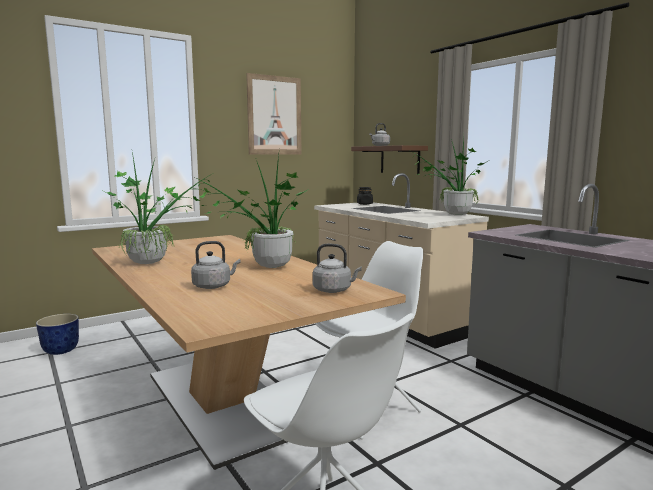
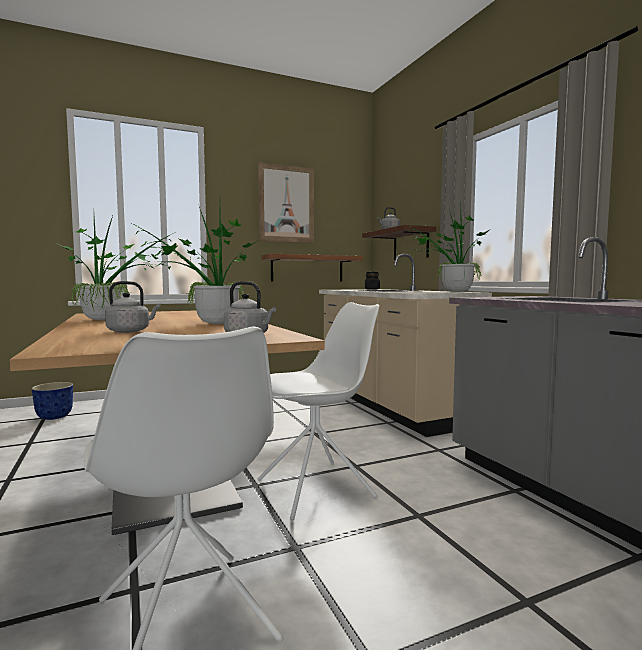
camera: 10 degrees right, 5 degrees down
(295, 181) = (307, 268): none -> shelf

